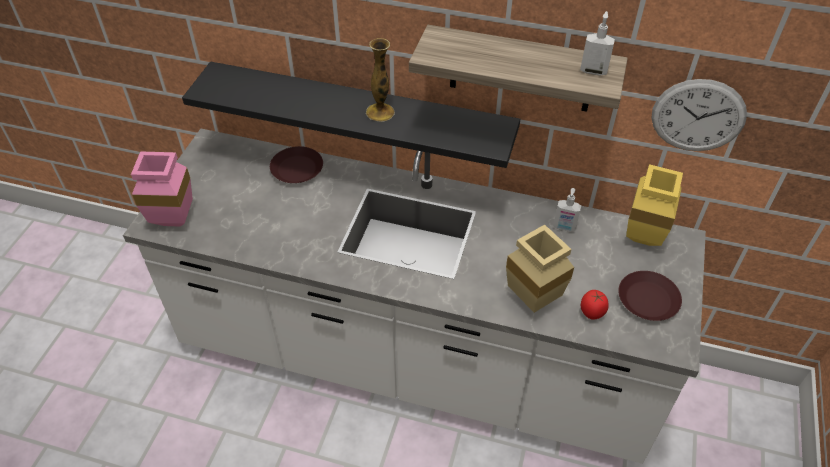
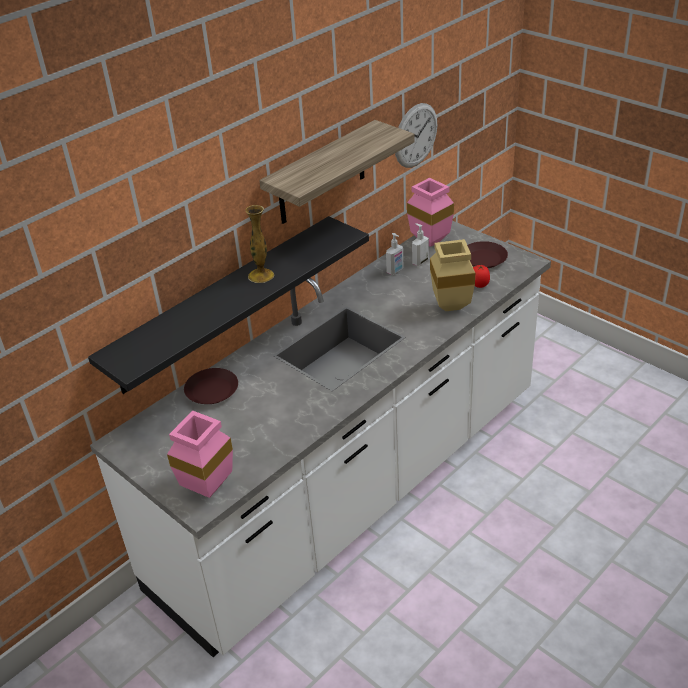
camera: 60 degrees left, 10 degrees down
(593, 71) = (378, 133): soap dispenser -> soap dispenser (420, 261)
(644, 240) = (432, 242): yellow vase -> pink vase

